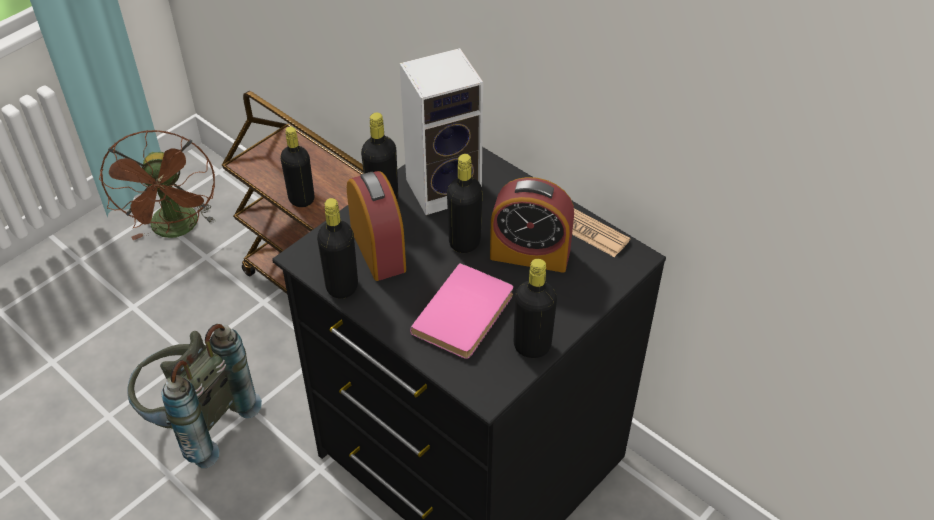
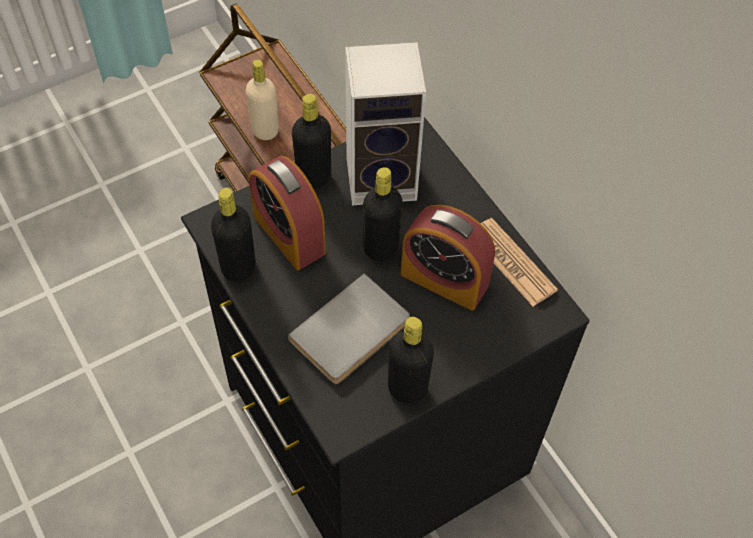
camera: 15 degrees right, 10 degrees up
(176, 230) = (165, 111): brown fan -> none
(196, 423) = (126, 321): grey backpack -> none
(301, 199) = (265, 130): black bottle -> beige bottle
(378, 250) = (289, 234): alarm clock -> alarm clock turned 150 degrees clockwise
(466, 315) = (353, 333): pink book -> grey book

